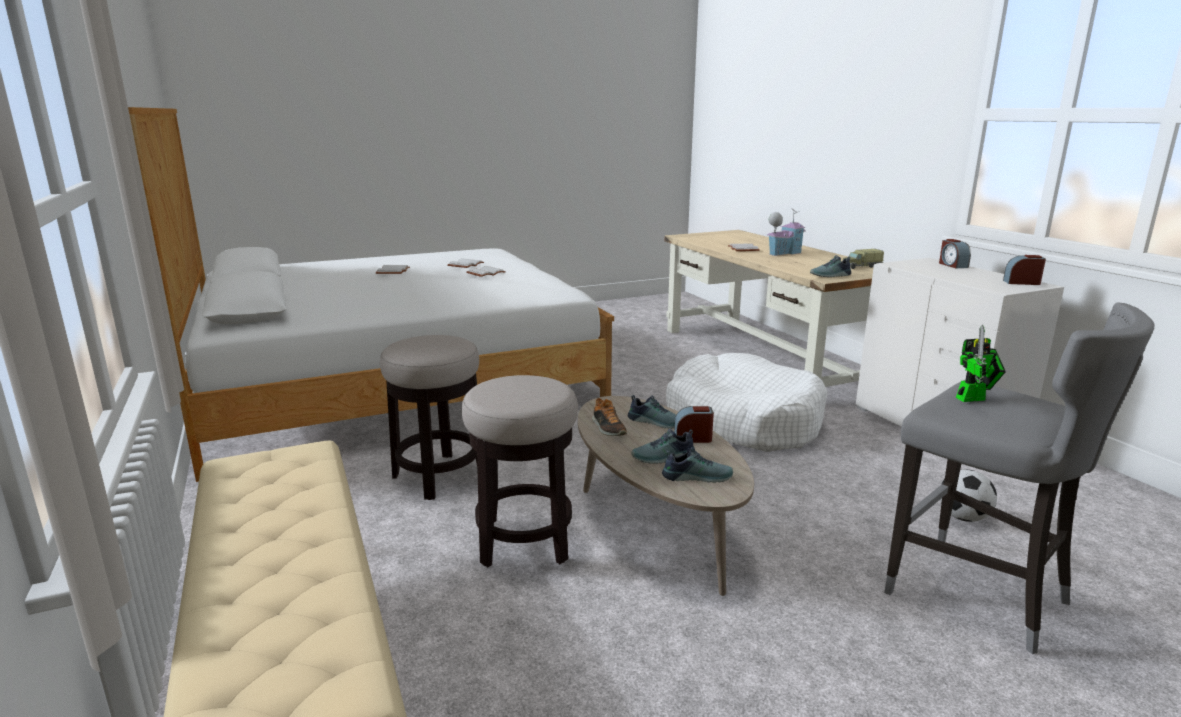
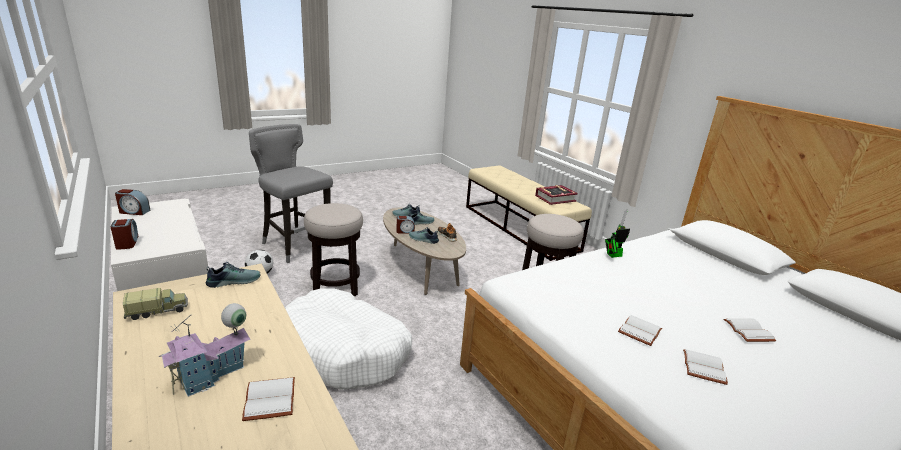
camera: 170 degrees right, 5 degrees up
(259, 487) = (555, 198): none -> book
(524, 541) = (477, 262): stool -> stool (335, 286)
(974, 398) = (299, 175): toy robot -> toy robot (613, 255)

